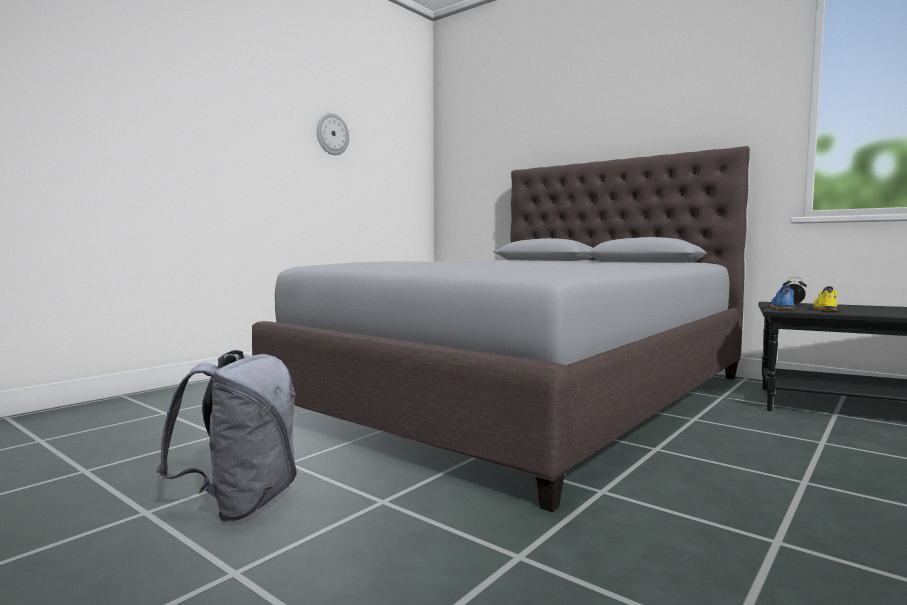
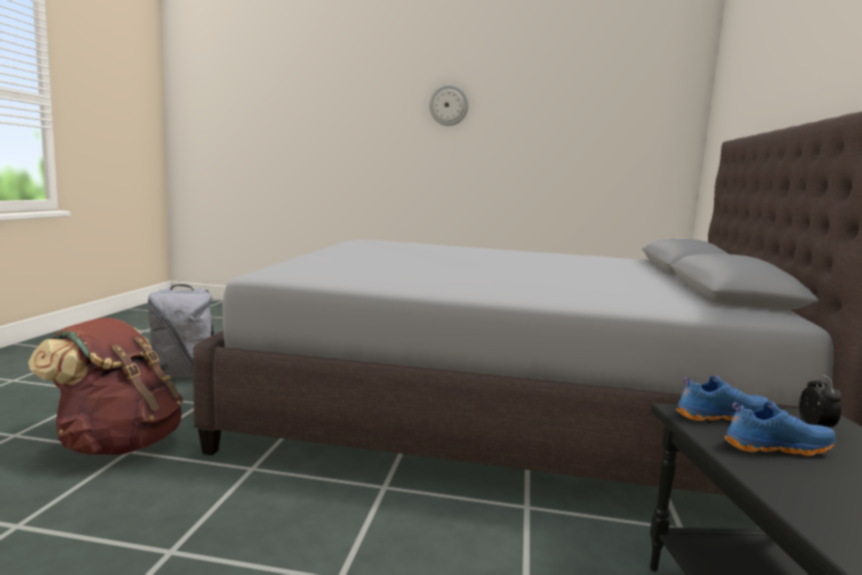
camera: 60 degrees right, 5 degrees up
(332, 134) = (544, 111): wall clock -> wall clock (449, 105)
(490, 564) = (118, 444): none -> brown backpack
(824, 309) = (775, 447): yellow shoe -> blue shoe

